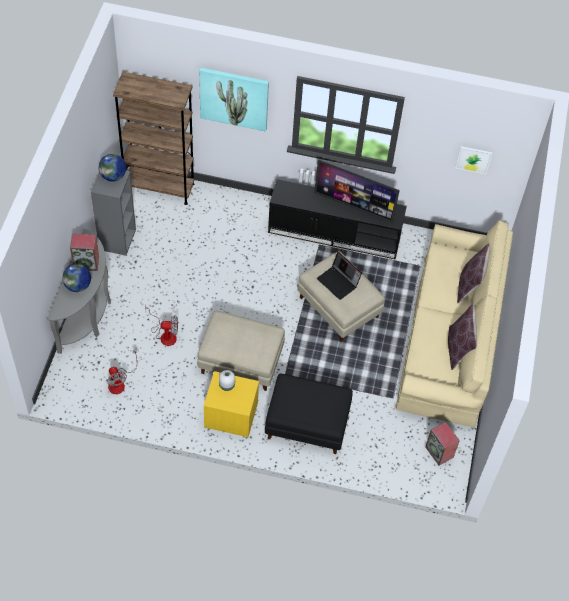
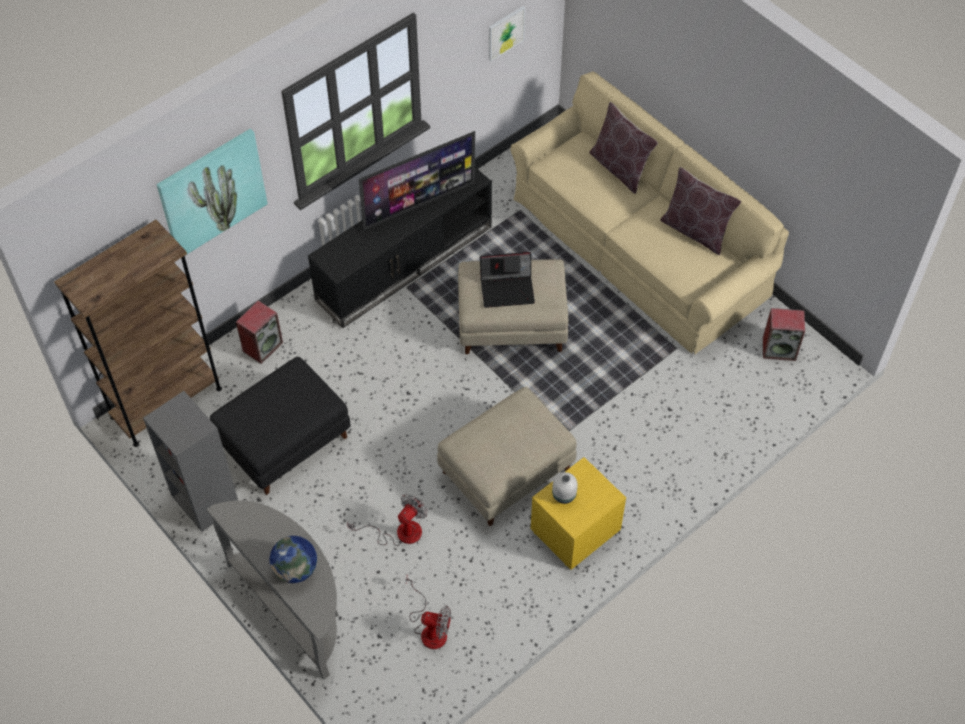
camera: 50 degrees left, 0 degrees up
(87, 263) = (267, 537): speaker -> speaker (262, 346)
(113, 176) = (174, 414): globe -> none
(308, 423) = (647, 454): black ottoman -> black ottoman (285, 440)

